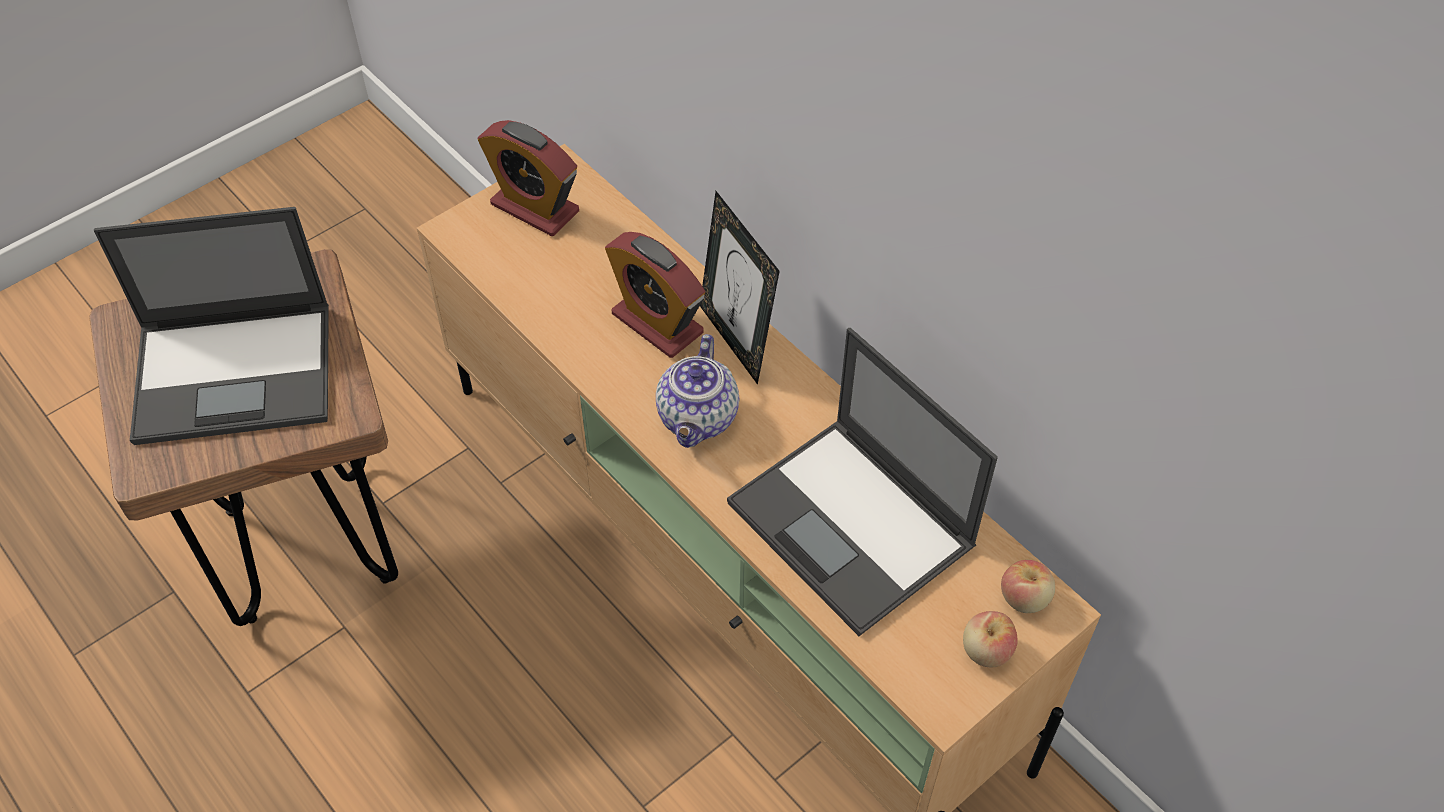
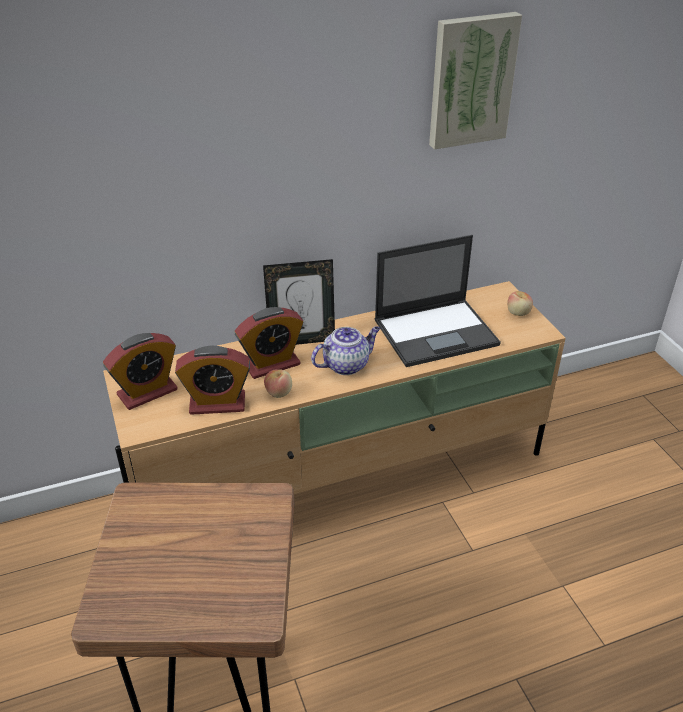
camera: 70 degrees left, 15 degrees down
(237, 372) = (200, 551): laptop -> none
(540, 292) = (217, 403): none -> alarm clock
(698, 419) = (346, 365): teapot -> teapot turned 60 degrees counterclockwise
(1024, 598) = (495, 296): apple -> apple (278, 392)
(1102, 207) = (471, 80): none -> picture

